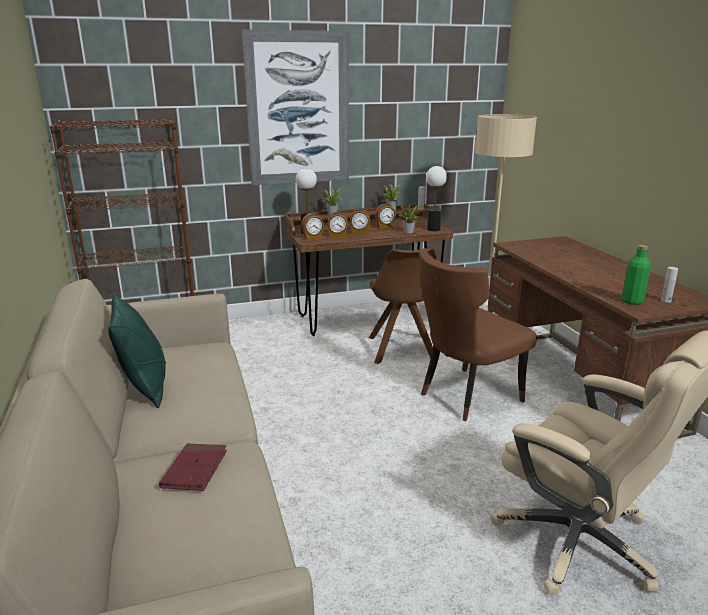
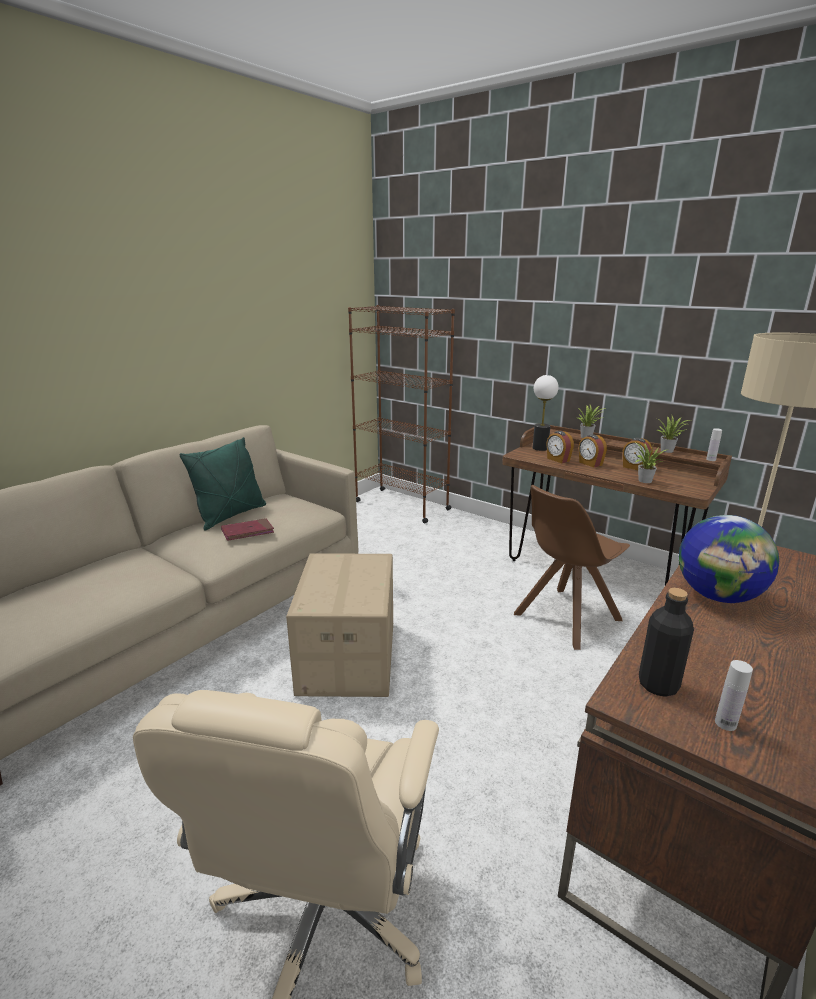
camera: 55 degrees right, 0 degrees up
(195, 470) = (127, 573): red book -> red book (247, 532)
(298, 109) = (577, 308): picture -> none
(313, 238) = (530, 454): alarm clock -> none
(342, 449) = (347, 656): none -> cardboard box
(433, 229) = (685, 488): table lamp -> none
(465, 396) = (530, 700): brown chair -> none
(566, 265) = (718, 596): none -> globe
(632, 301) = (658, 685): green bottle -> black bottle

